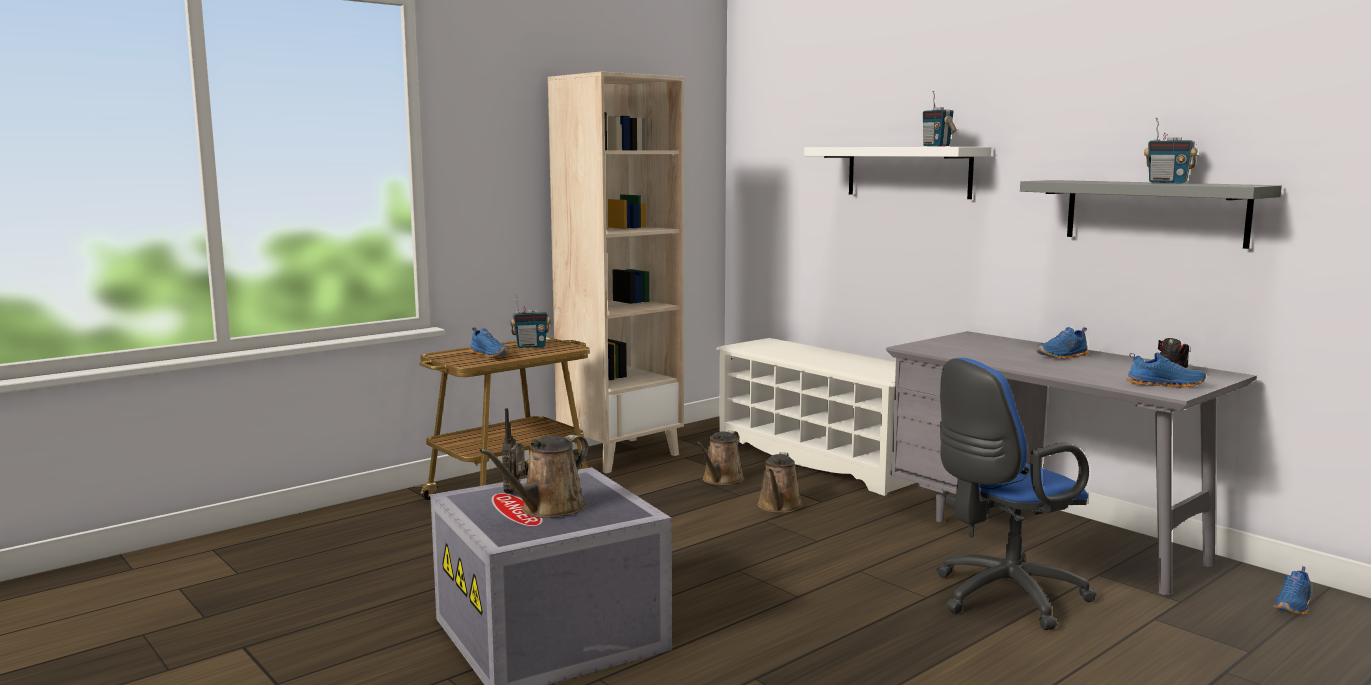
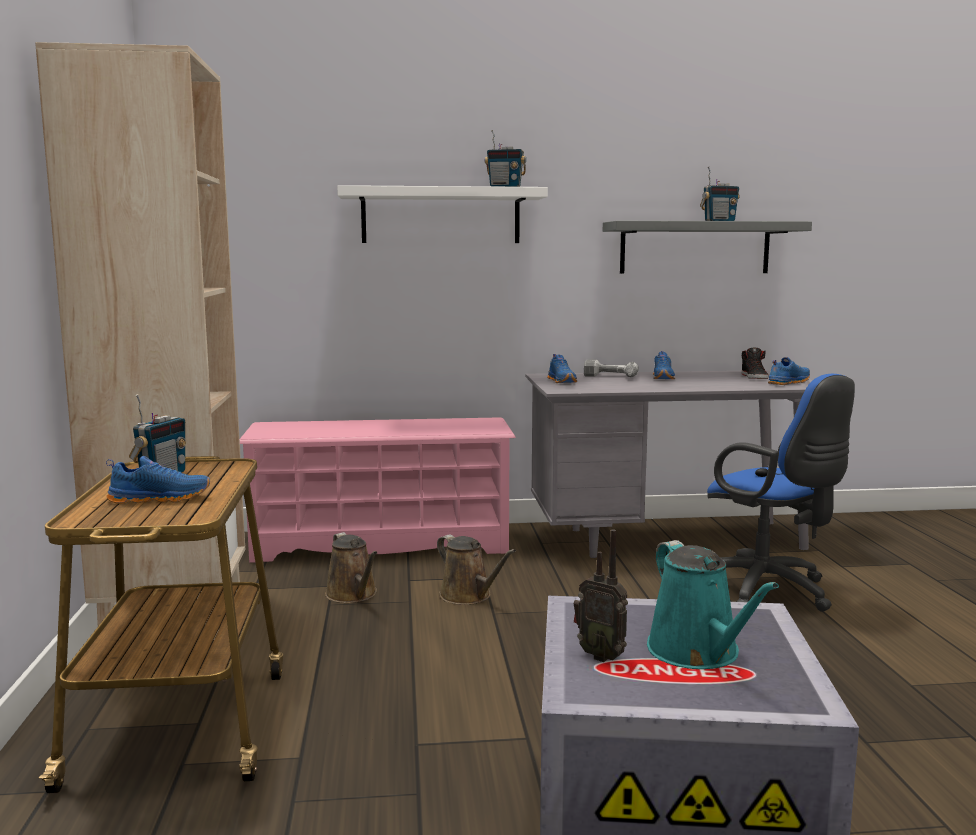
camera: 55 degrees left, 0 degrees up
(548, 509) = (698, 653): brown watering can -> turquoise watering can
(821, 460) = (382, 543): white shoe rack -> pink shoe rack
(1002, 597) = (768, 592): blue office chair -> blue office chair turned 45 degrees counterclockwise
(1018, 346) = (610, 377): none -> power drill
(1294, 606) = (849, 530): blue shoe -> blue shoe (562, 381)

